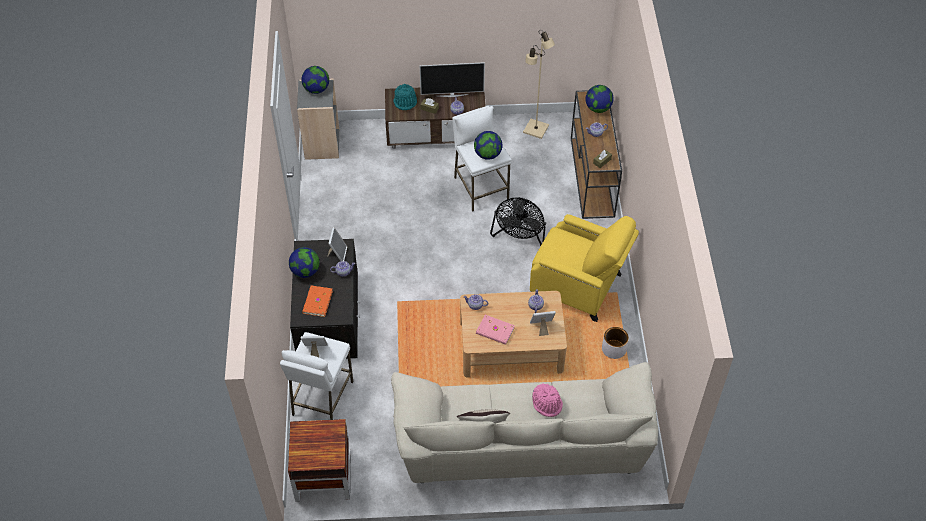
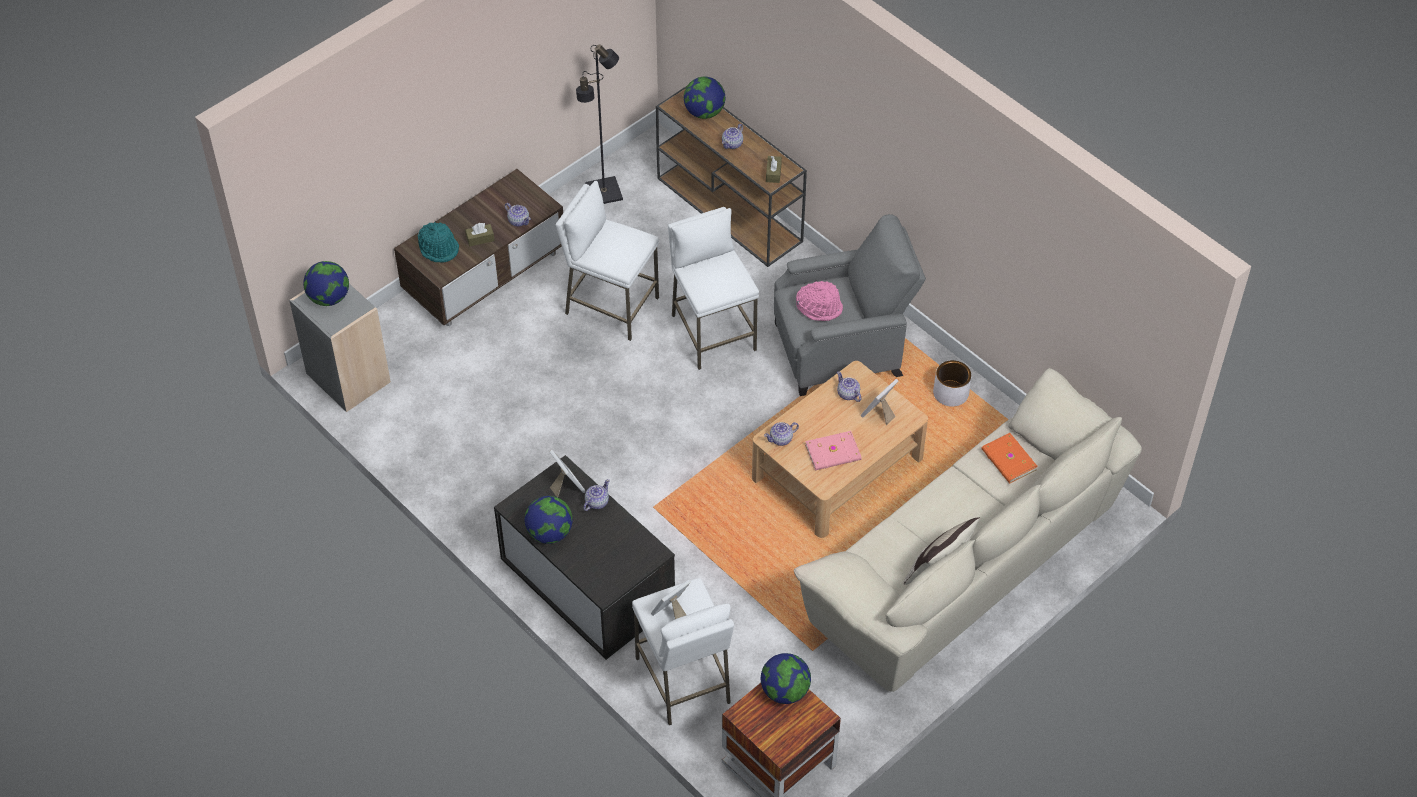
camera: 40 degrees left, 0 degrees up
(317, 302) = (604, 559): orange book -> orange book (1008, 460)
(452, 95) = (490, 204): television -> none
(487, 155) = (627, 248): globe -> globe (785, 691)
(518, 234) = (712, 332): black fan -> white stool
(535, 129) = (603, 192): beige floor lamp -> black floor lamp
(547, 403) = (975, 490): pink hat -> pink hat (819, 307)
(578, 286) = (843, 348): yellow armchair -> grey armchair

